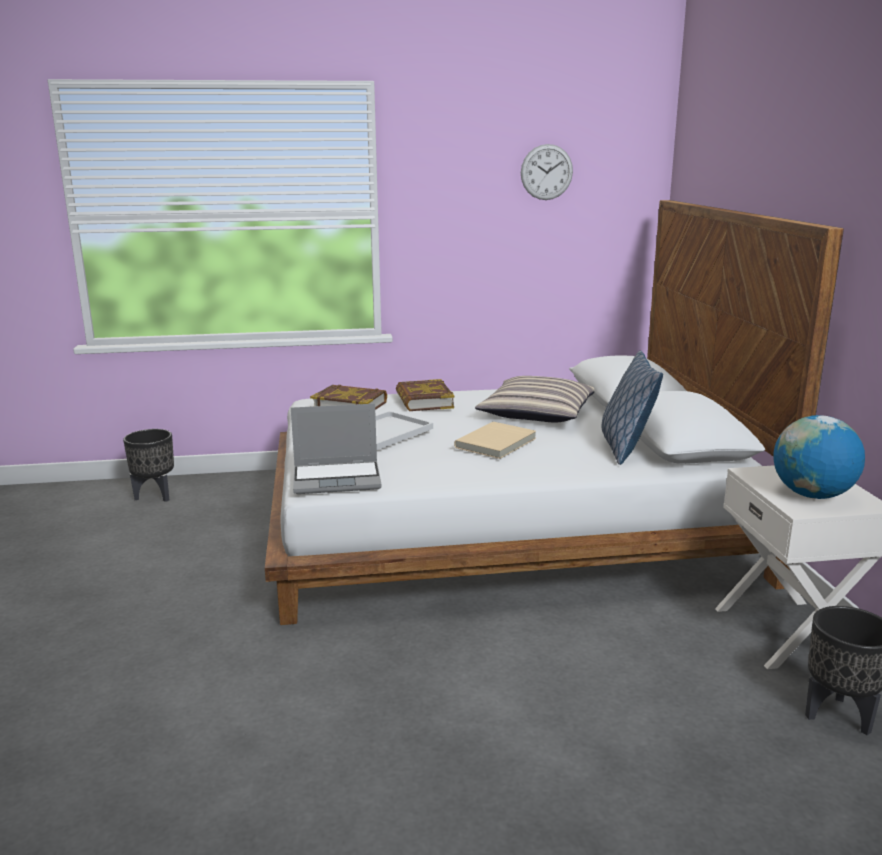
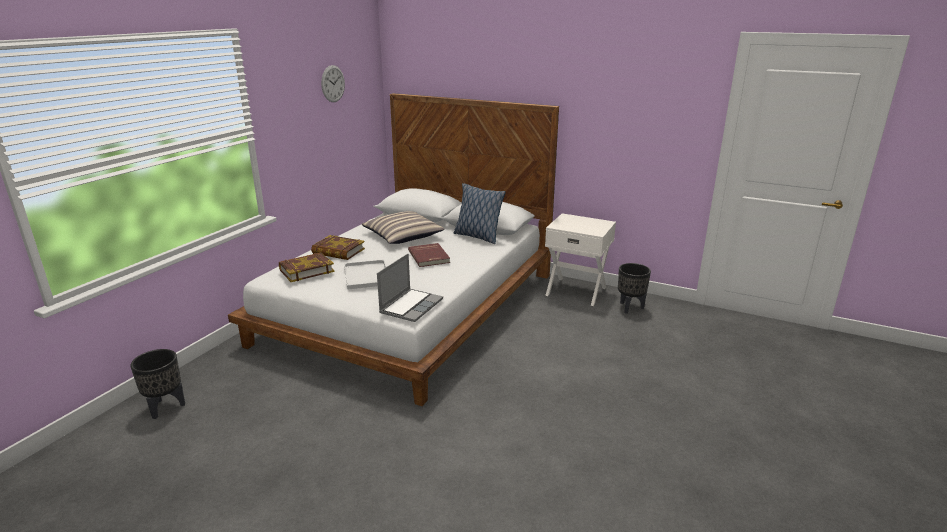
camera: 55 degrees left, 5 degrees up
(497, 443) = (429, 256): beige book -> red book
(812, 495) = (588, 226): globe -> none

